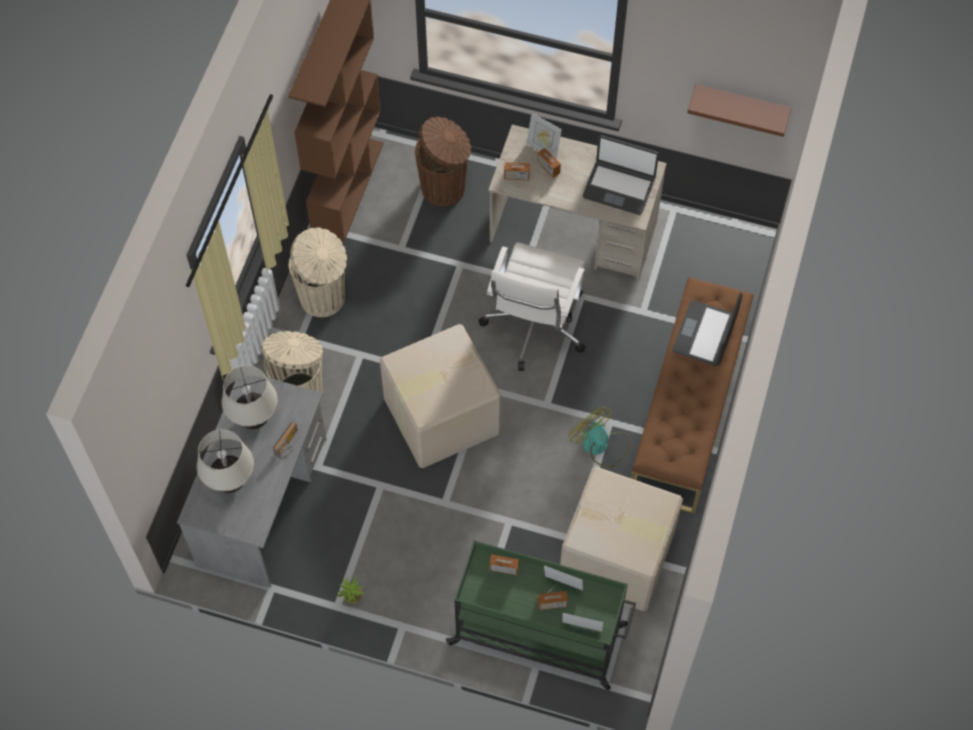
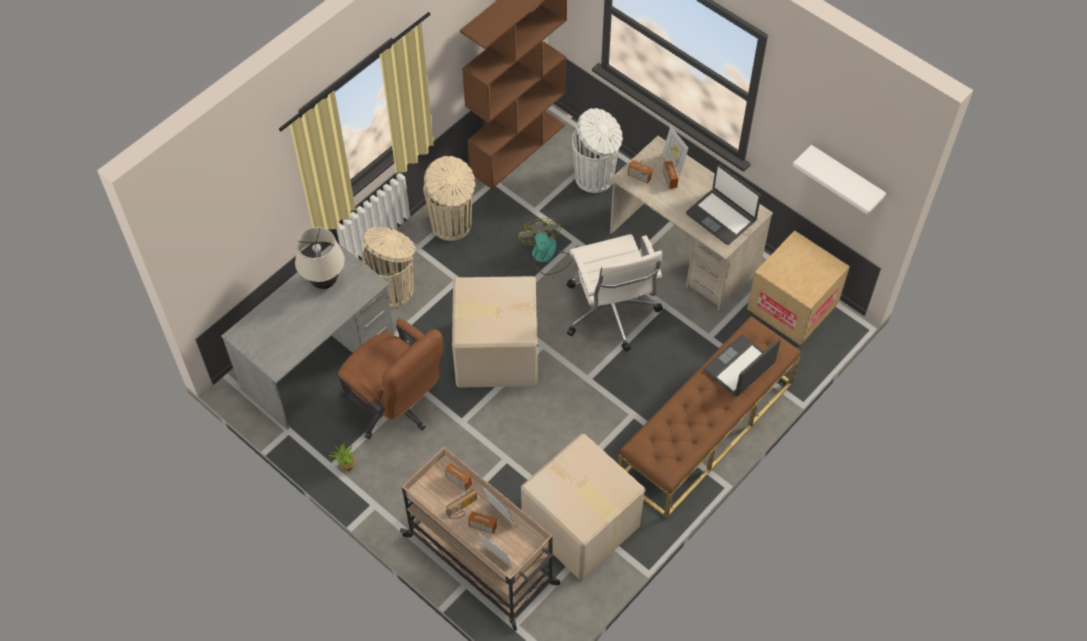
camera: 25 degrees right, 5 degrees down
(231, 482) = (279, 322): beige table lamp -> none
(288, 445) = (339, 312): radio -> radio (463, 509)
(369, 516) = (395, 407): none -> brown office chair
(444, 188) = (595, 178): brown trash can -> white trash can
(534, 326) = (610, 313): white office chair -> white office chair turned 60 degrees counterclockwise
(540, 635) = (482, 561): green cart -> beige cart
(600, 445) = (615, 429): fan -> fan (546, 256)
(706, 246) = (792, 306): none -> cardboard box
(741, 106) = (845, 179): brown shelf -> white shelf

